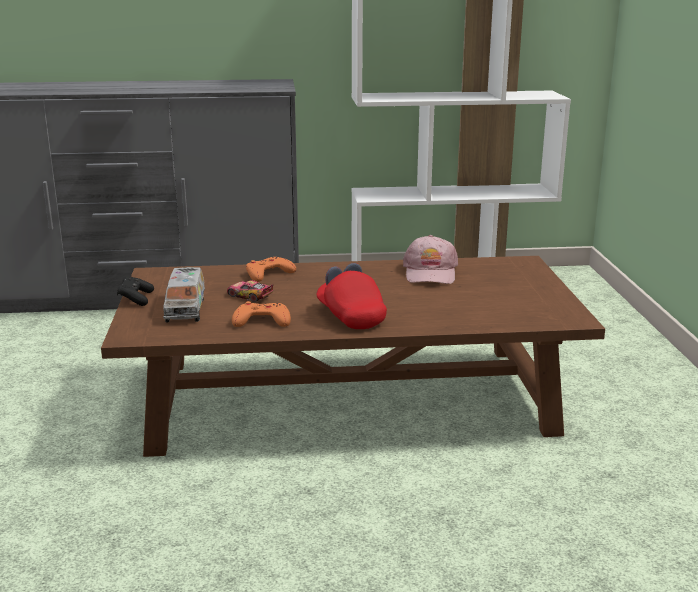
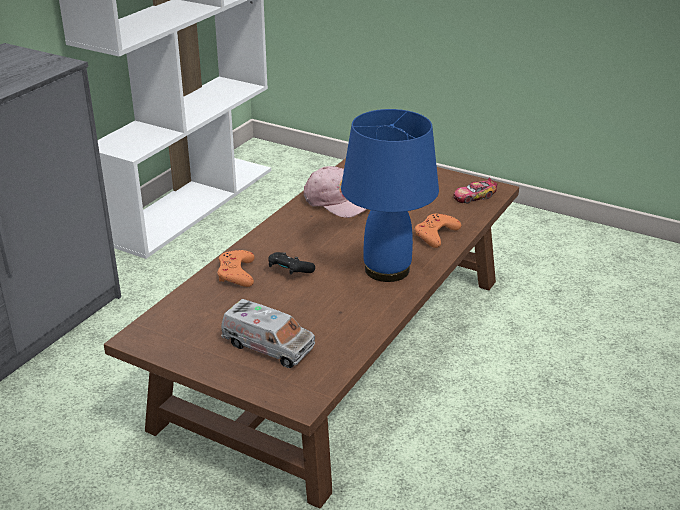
camera: 55 degrees left, 10 degrees up
(136, 299) = (204, 368): black game controller -> black game controller (289, 271)
(249, 296) = (281, 302): toy car -> toy car (473, 197)
(262, 321) = (348, 315): orange game controller -> orange game controller (435, 234)
(350, 316) = (388, 270): red cap -> blue table lamp

